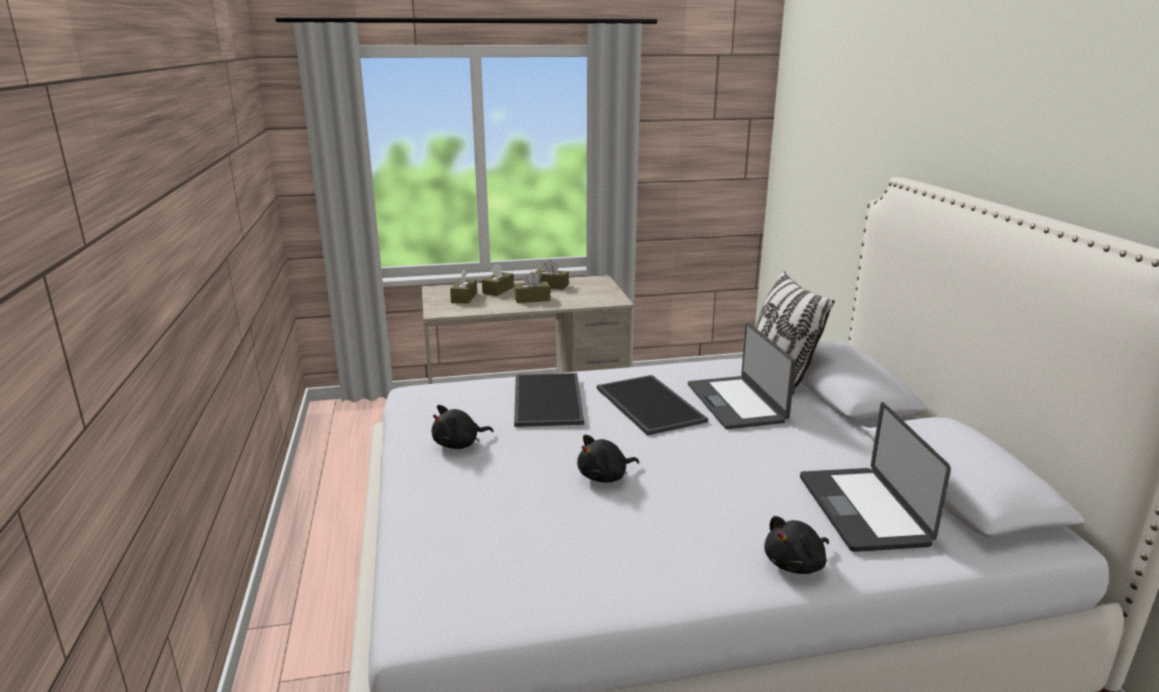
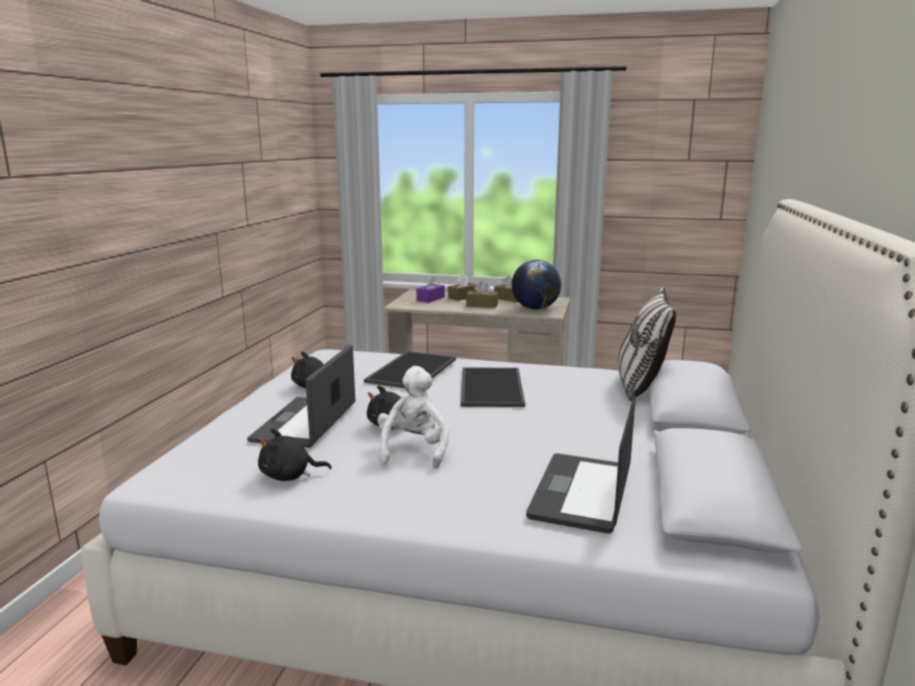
camera: 25 degrees right, 5 degrees down
(464, 298) = (430, 299): brown tissue box -> purple tissue box
(592, 295) = (535, 308): none -> globe
(663, 502) = (413, 450): none -> white plush toy
(737, 402) = (571, 399): laptop -> laptop (306, 423)
(796, 564) = (466, 515): black plush toy -> black plush toy (289, 476)

